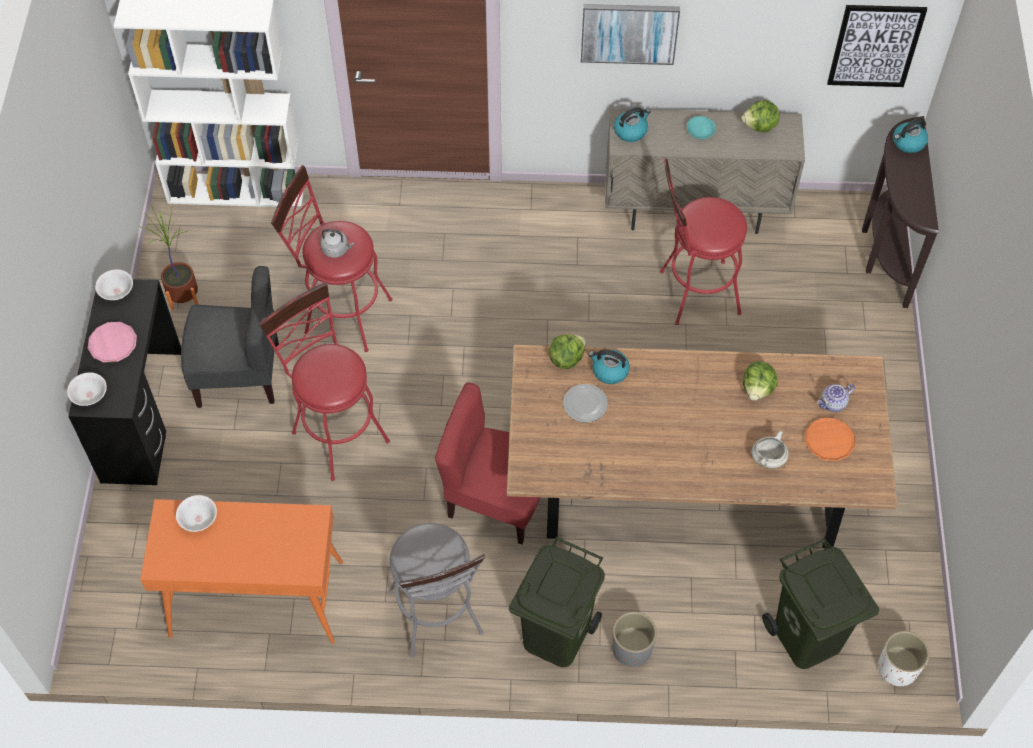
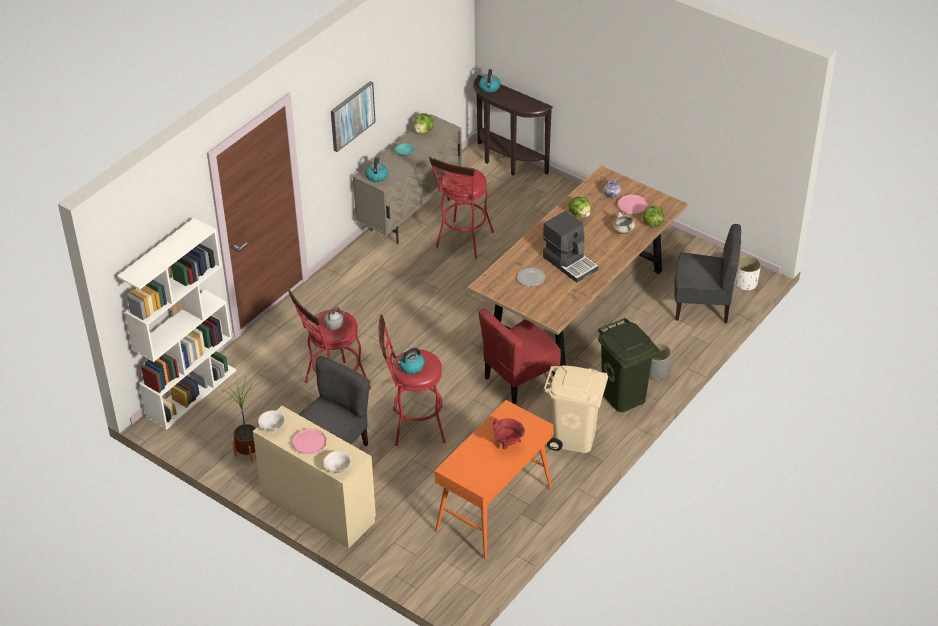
camera: 55 degrees left, 15 degrees down
(142, 416) = (318, 508): black desk -> beige desk
(198, 520) = (466, 457): white bowl -> none
(252, 553) = (508, 444): none -> red cooking pot
(438, 620) = (574, 438): grey stool -> beige trash can
(566, 358) = (496, 271): lettuce -> lettuce (652, 223)
(609, 371) = (519, 260): kettle -> kettle (411, 367)
(652, 431) = (570, 262): none -> coffee machine
(806, 637) = (702, 305): green trash can -> grey chair
(829, 441) = (632, 206): orange plate -> pink plate
(875, 45) = (449, 46): picture -> none

